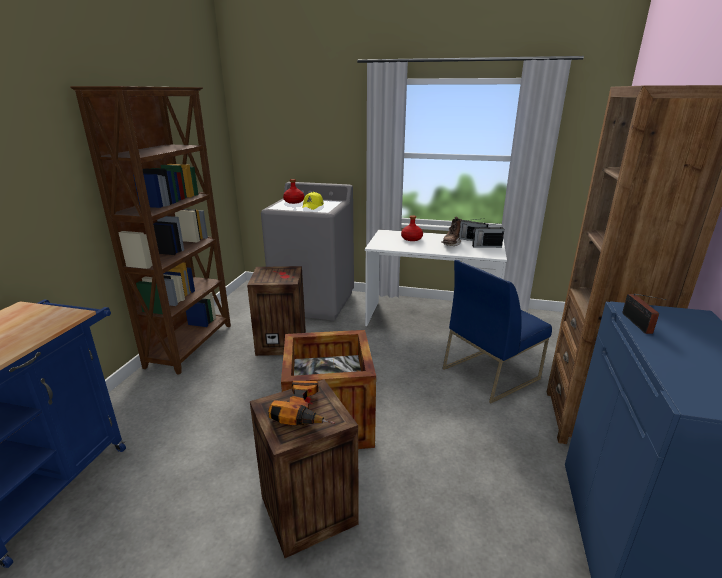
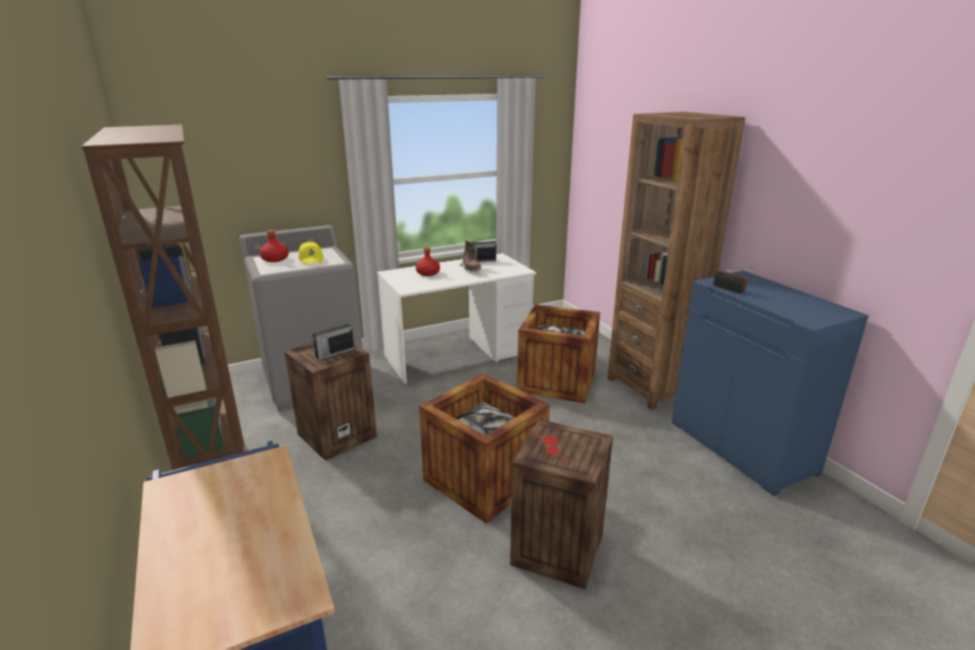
camera: 40 degrees left, 0 degrees up
(305, 410) = (564, 445): power drill -> none
(486, 246) = (502, 264): radio -> radio (334, 353)
(490, 373) = (557, 381): blue chair -> crate

